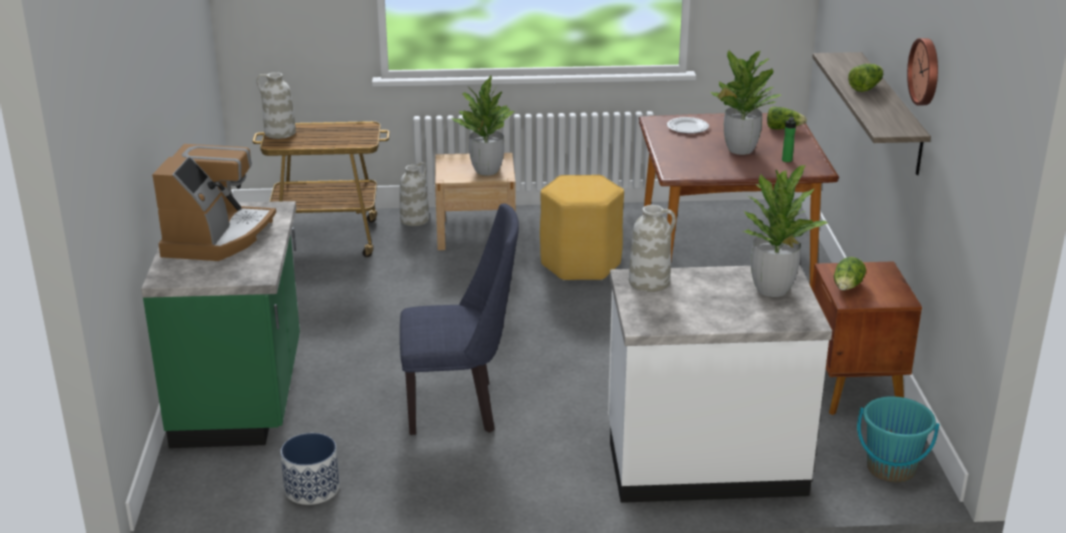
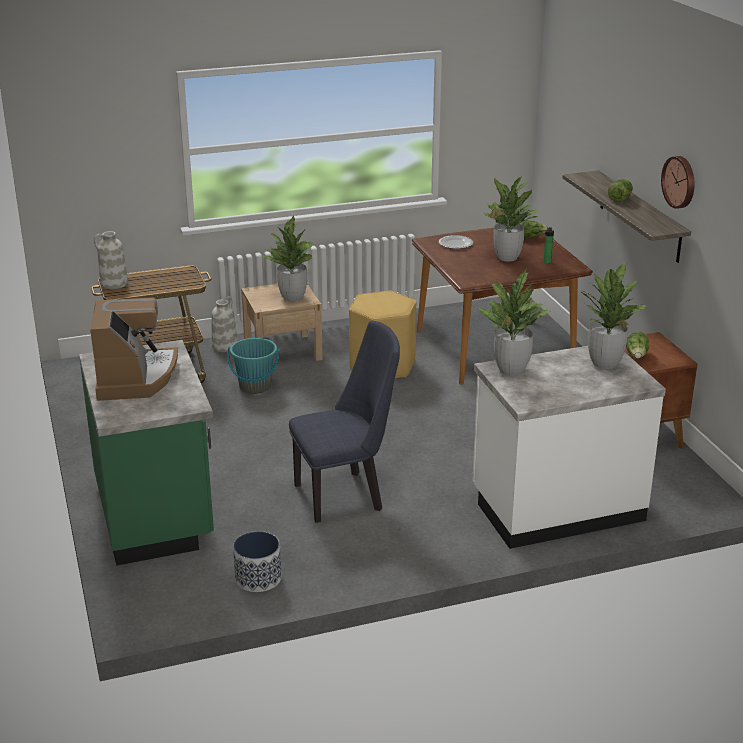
camera: 15 degrees left, 0 degrees up
(650, 282) = (511, 369): white vase -> potted plant
(891, 469) = (694, 491): turquoise bucket -> turquoise bucket (255, 386)

